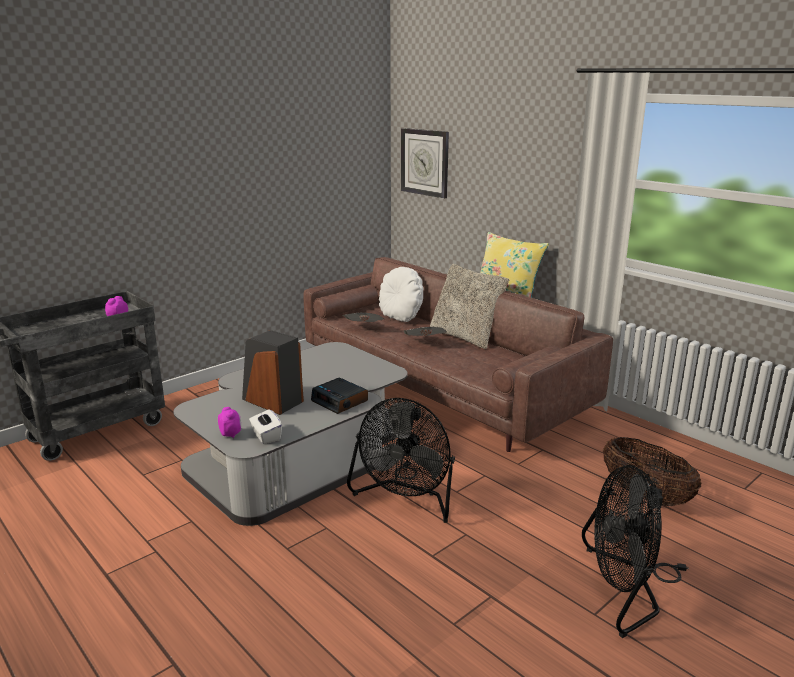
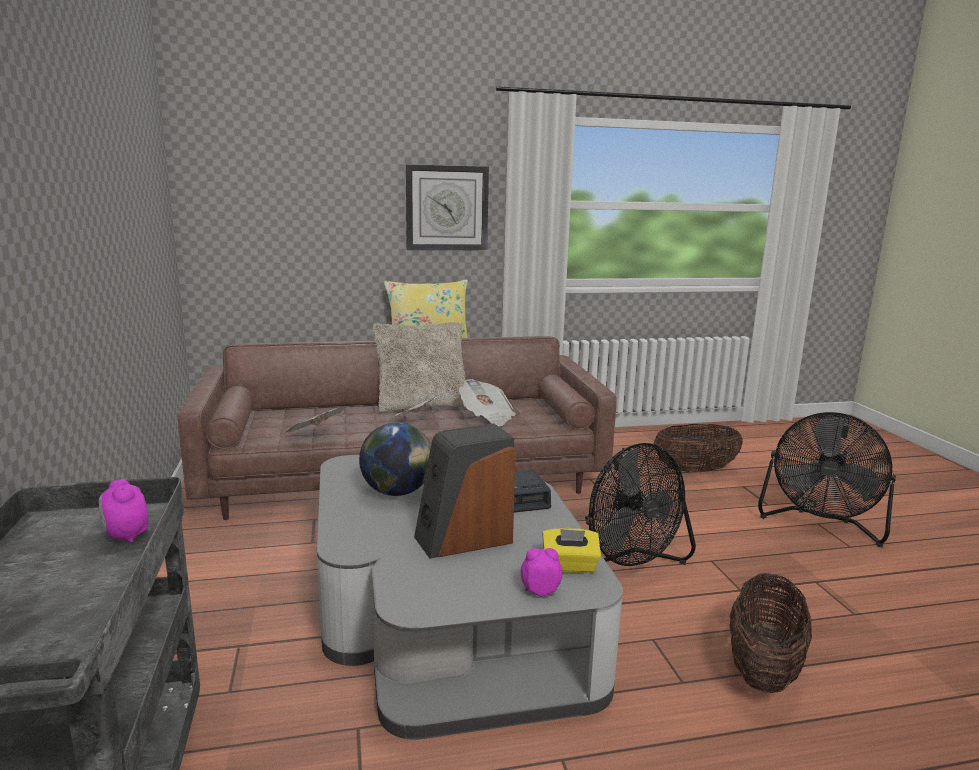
camera: 60 degrees left, 5 degrees down
(266, 436) = (570, 566): white tissue box -> yellow tissue box
(312, 370) = (397, 492): none -> globe
(329, 580) = (763, 668): none -> basket
(401, 318) = (317, 413): white pillow -> none
(425, 162) = (250, 206): wall clock -> wall clock (447, 208)
(471, 359) = (487, 417): none -> newspaper

